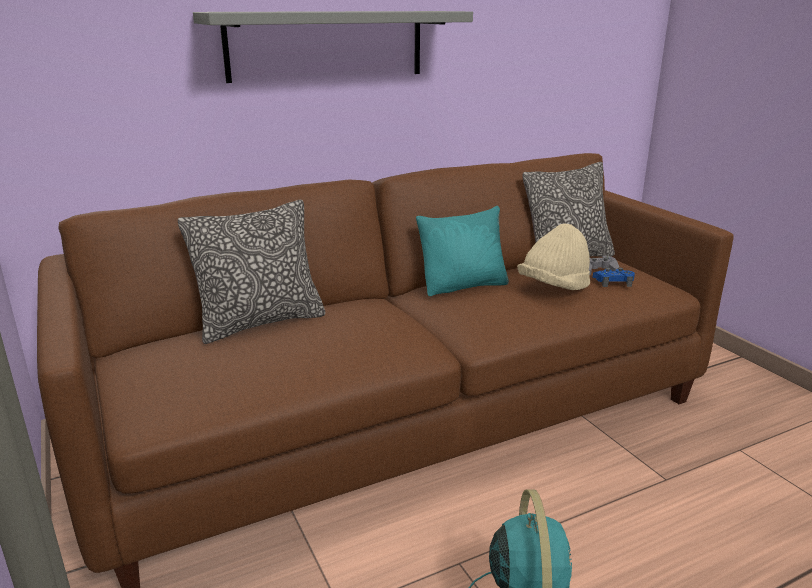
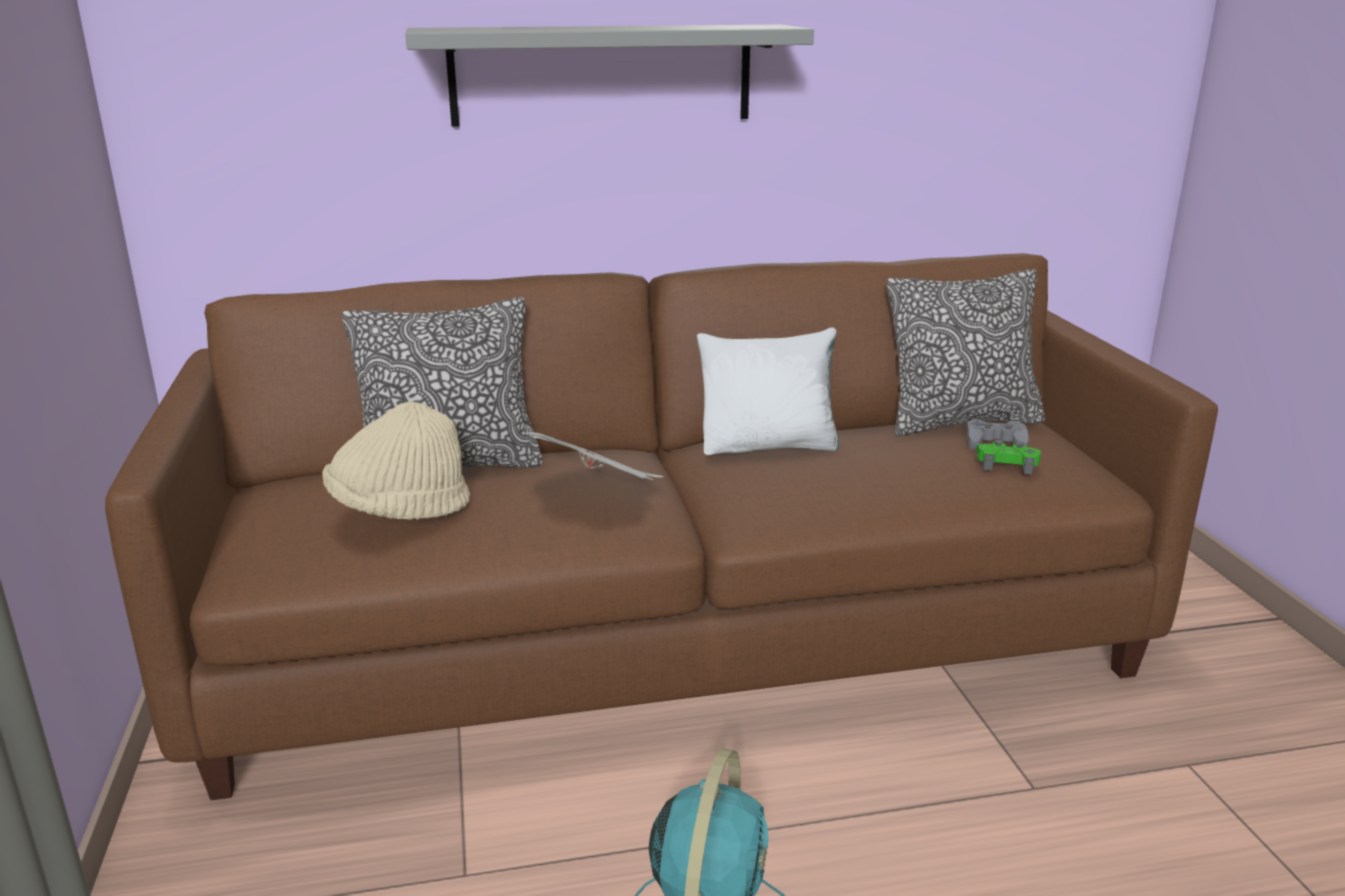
camera: 15 degrees right, 0 degrees up
(376, 327) = (598, 490): none -> newspaper
(463, 286) = (768, 445): turquoise pillow -> white pillow
(553, 288) = (903, 463): beige hat -> beige hat (400, 510)
(613, 282) = (1006, 464): blue game controller -> green game controller

